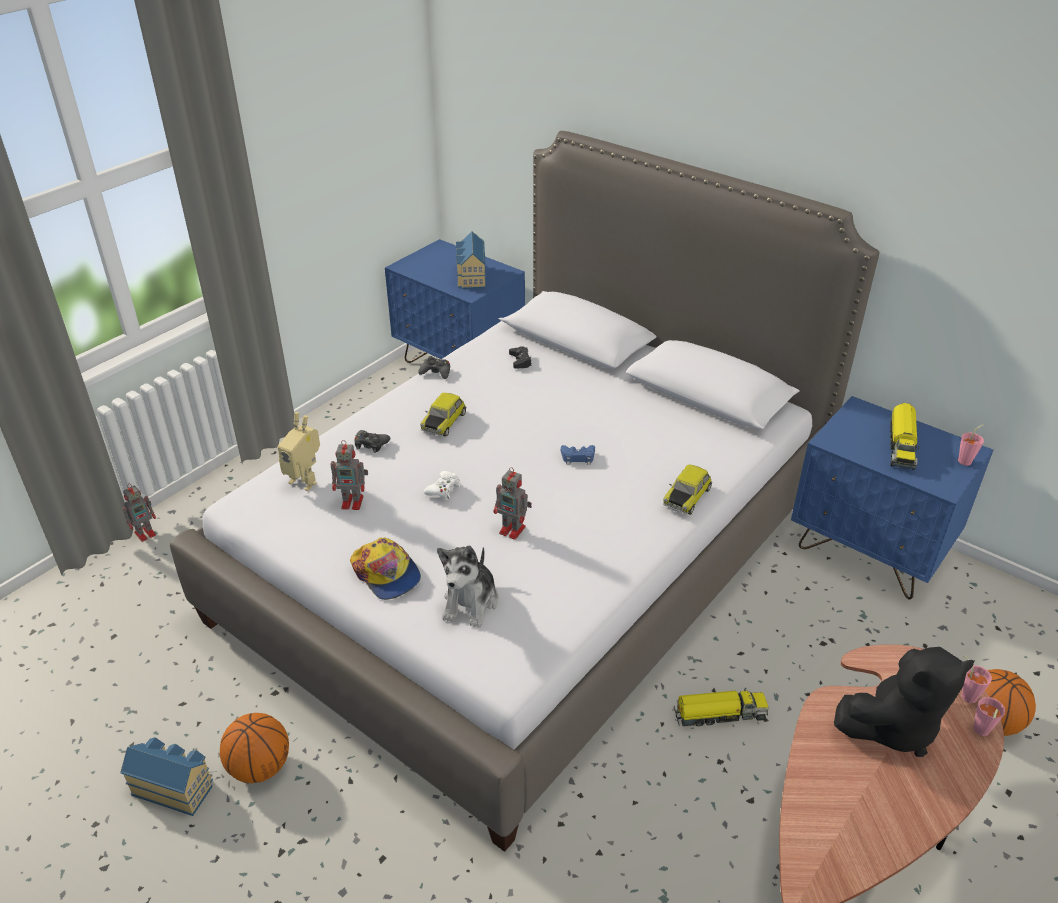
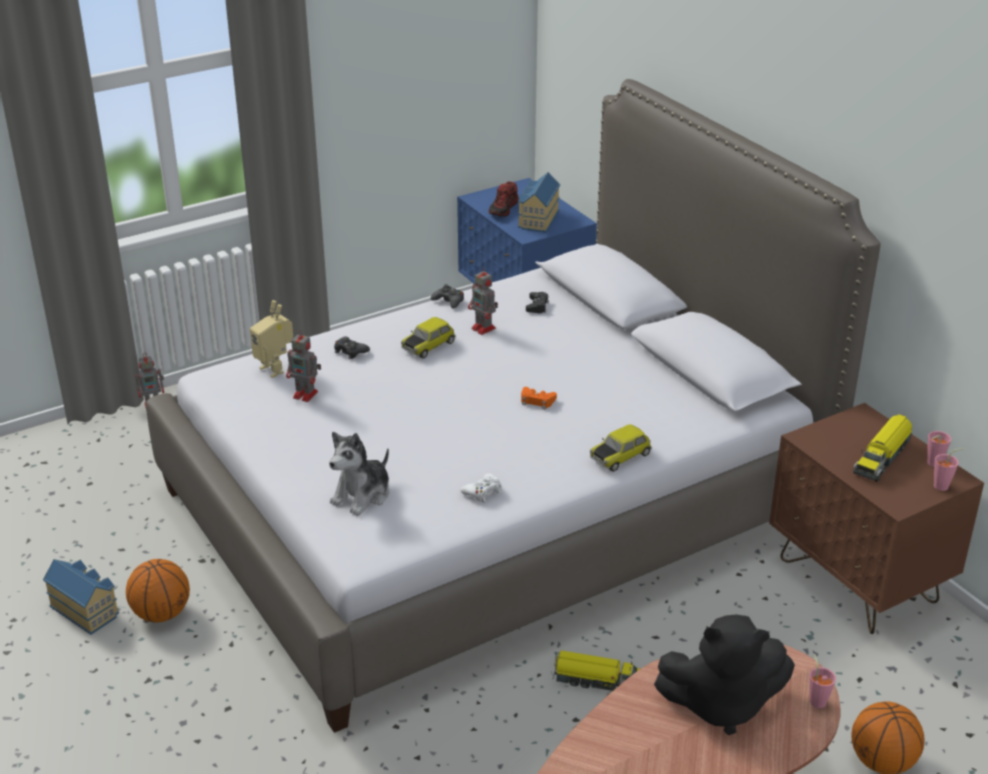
camera: 20 degrees right, 5 degrees down
(386, 574) = (303, 457): cap -> none
(434, 272) = (504, 209): none -> shoe
(443, 489) = (393, 401): white game controller -> white game controller (483, 492)
(513, 530) = (436, 448): toy robot -> toy robot (484, 329)
(578, 457) = (537, 401): blue game controller -> orange game controller
(869, 552) = (858, 582): blue nightstand -> brown nightstand
(980, 732) = (807, 732): pink cup -> pink cup (932, 464)

